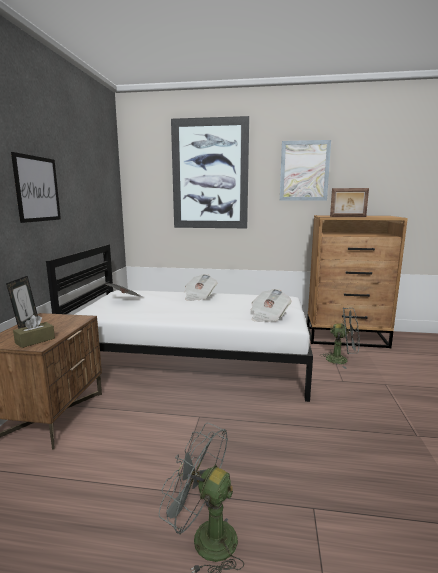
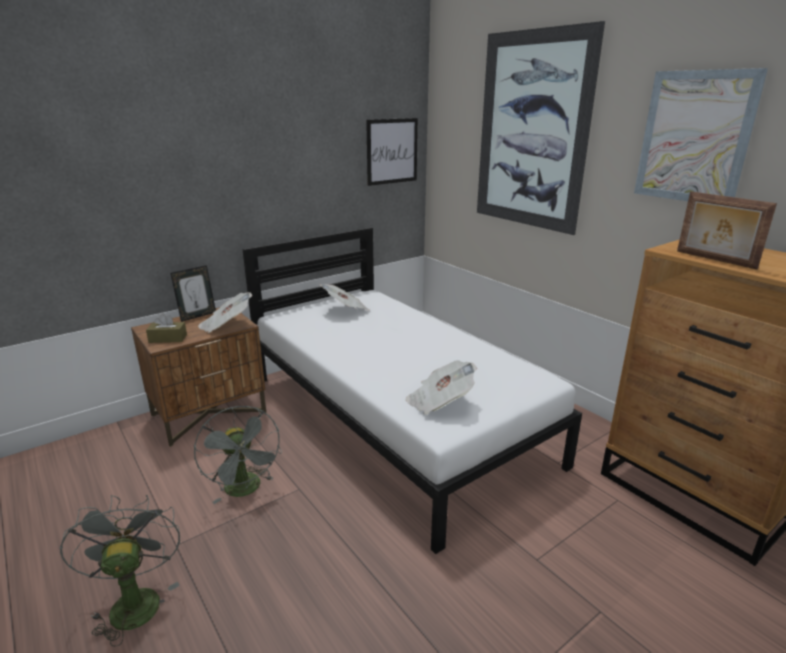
camera: 45 degrees right, 10 degrees up
(37, 189) = (242, 165): picture -> picture (392, 151)
(199, 297) = (429, 333): newspaper -> newspaper (226, 326)
(342, 360) = (601, 528): grey fan -> grey fan (246, 490)

